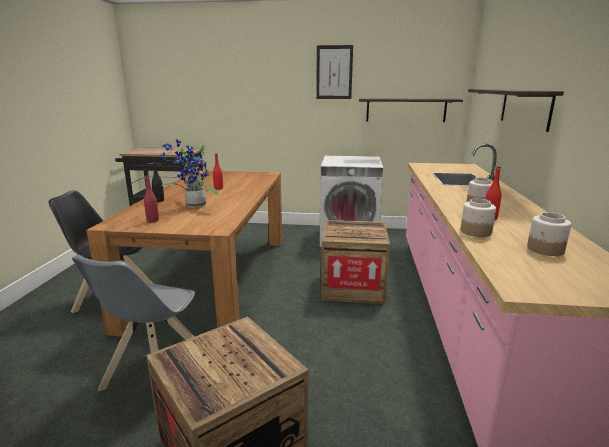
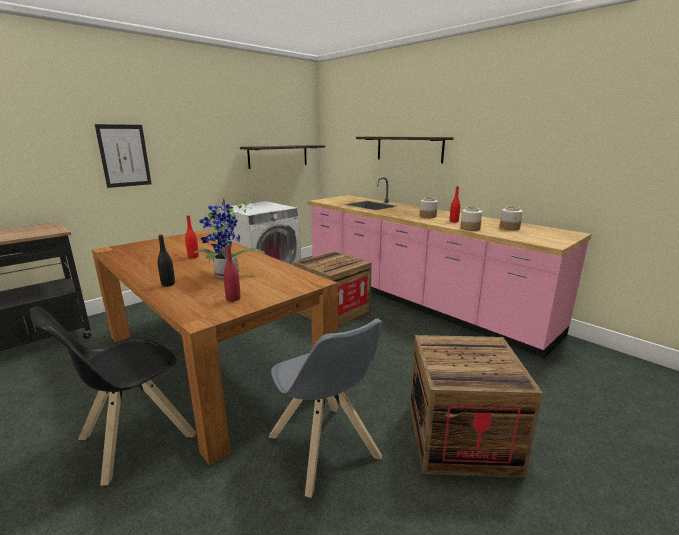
camera: 50 degrees left, 0 degrees up
(334, 72) = (214, 121): picture -> picture (124, 156)

